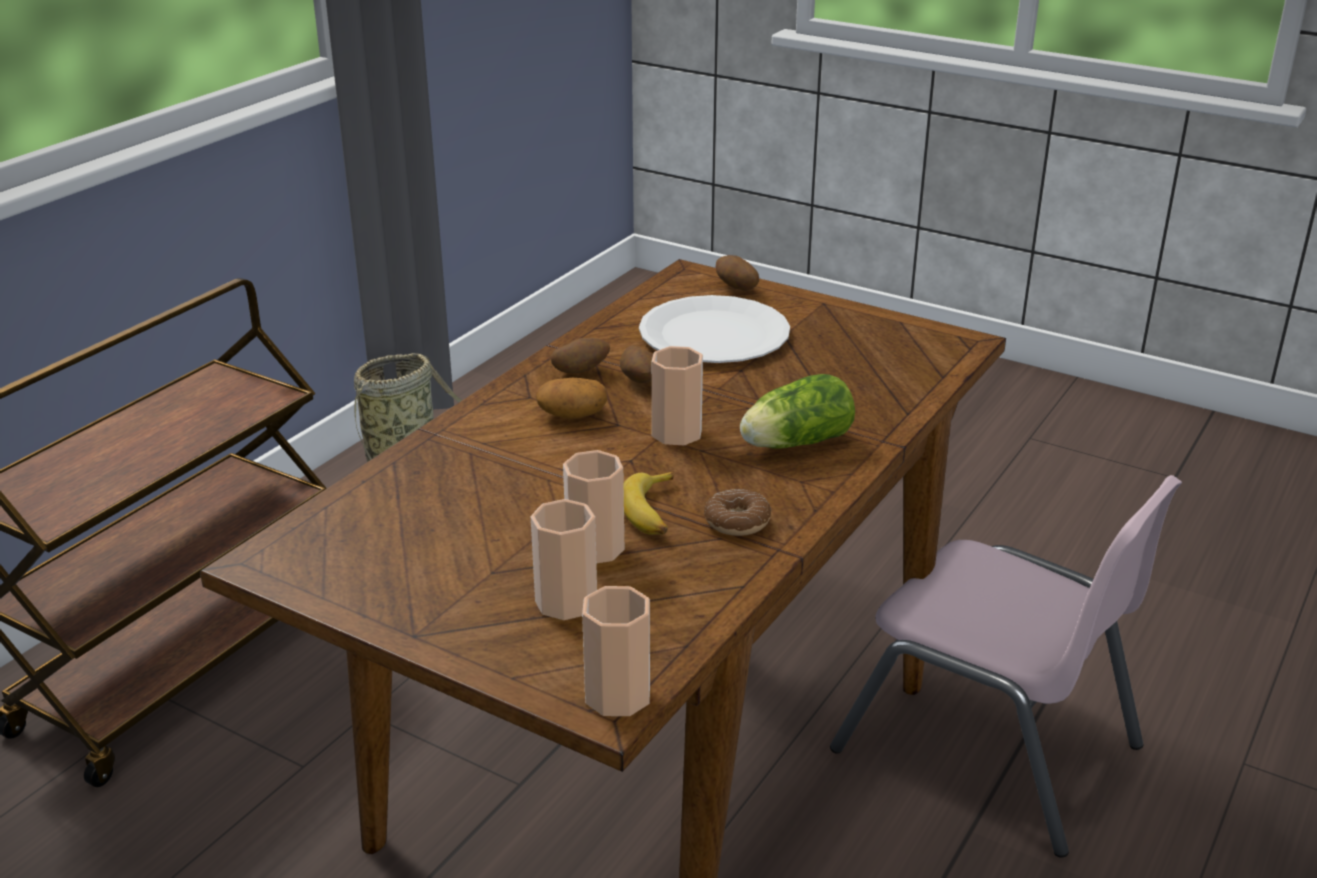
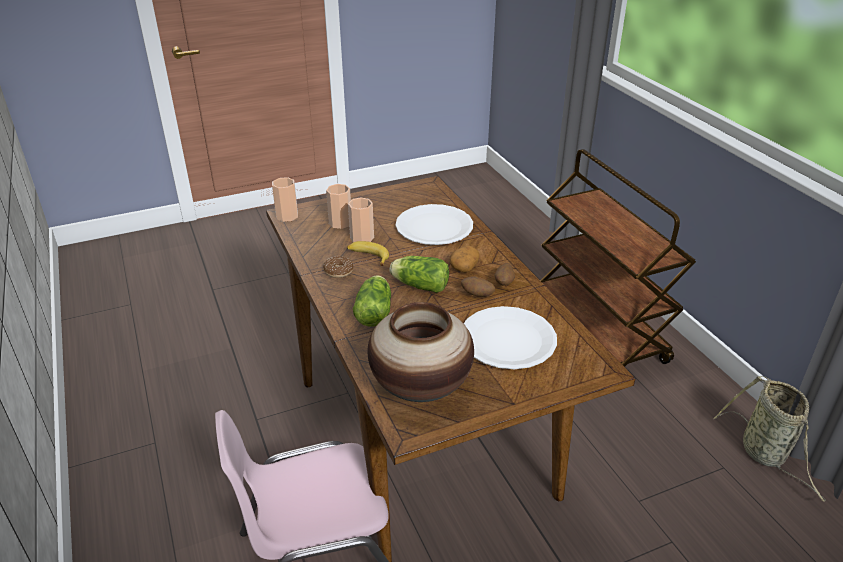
camera: 125 degrees right, 5 degrees up
(464, 486) = (434, 227): none -> white plate
(676, 433) = (418, 285): cup -> lettuce
(736, 288) = (566, 378): potato -> none
(888, 357) = (420, 388): none -> vase

